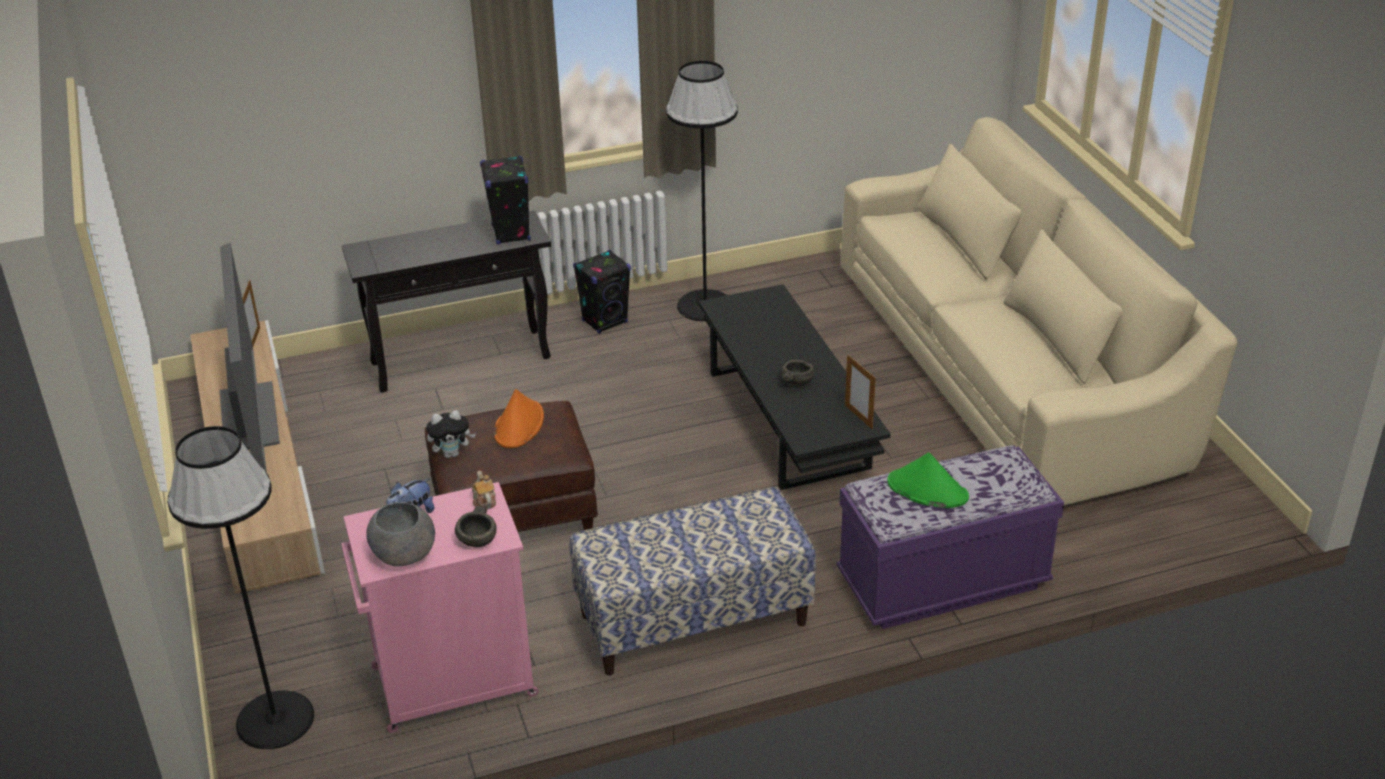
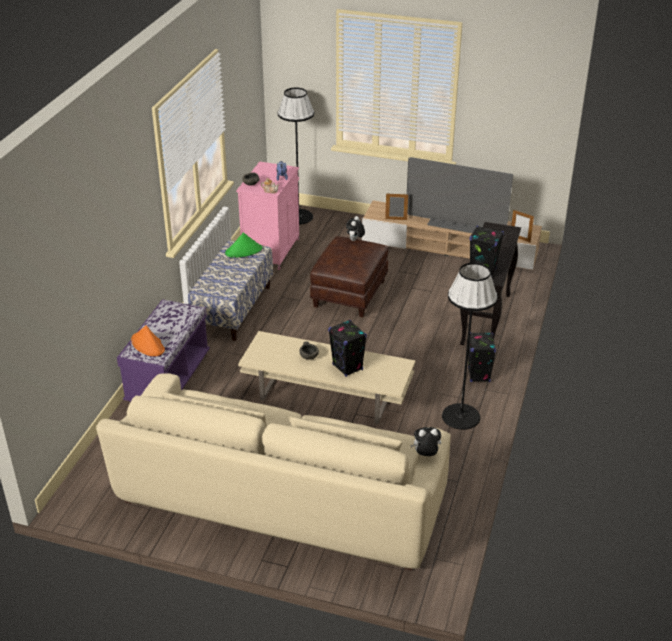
camera: 125 degrees right, 0 degrees up
(404, 555) = (262, 171): grey bowl -> none
(519, 425) = (353, 257): orange hat -> orange hat (148, 345)
(779, 342) = (347, 367): none -> black speaker
(788, 419) = (326, 394): black coffee table -> beige coffee table
(858, 417) = (260, 360): picture frame -> picture frame (396, 219)
(903, 182) = (425, 455): none -> plush toy
(927, 490) = (170, 322): green hat -> green hat (244, 251)

